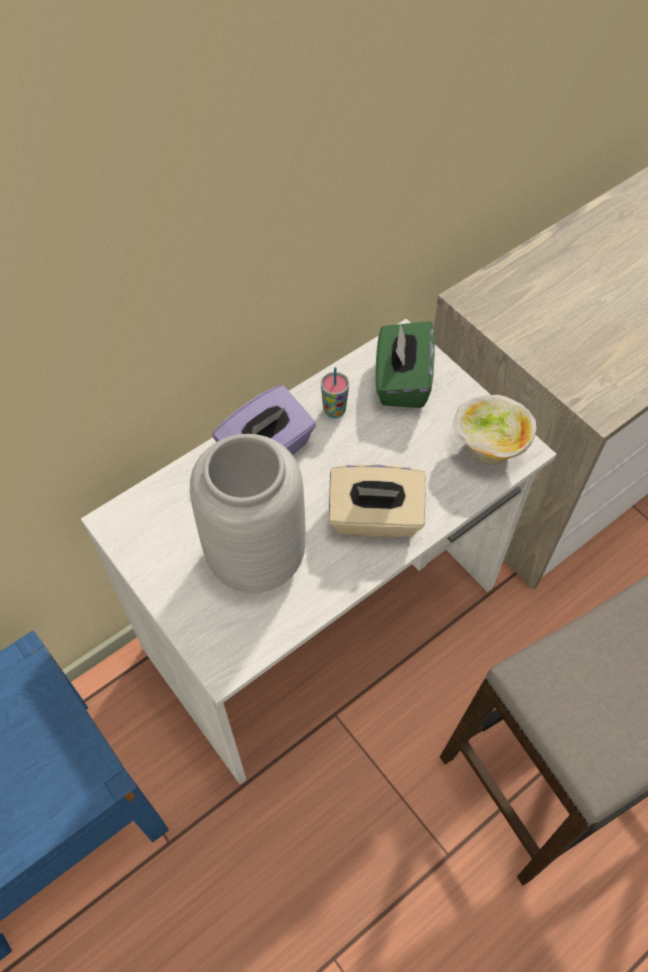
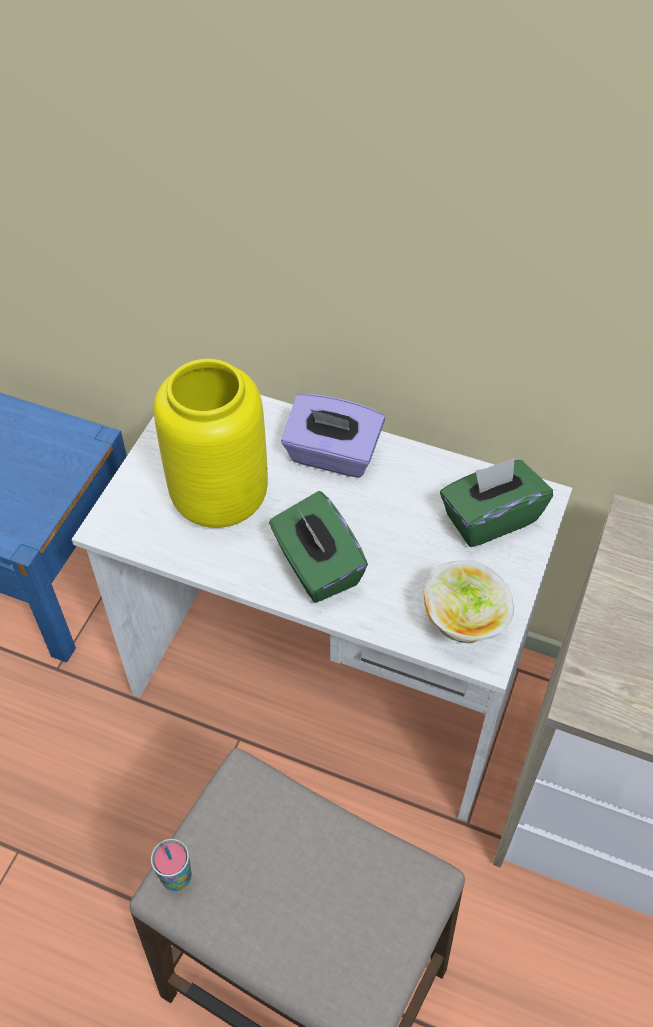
camera: 60 degrees right, 5 degrees down
(255, 559) = (218, 500): grey vase -> yellow vase
(334, 411) = (413, 482): cup -> cup (177, 877)
(375, 518) = (317, 567): beige tissue box -> green tissue box

